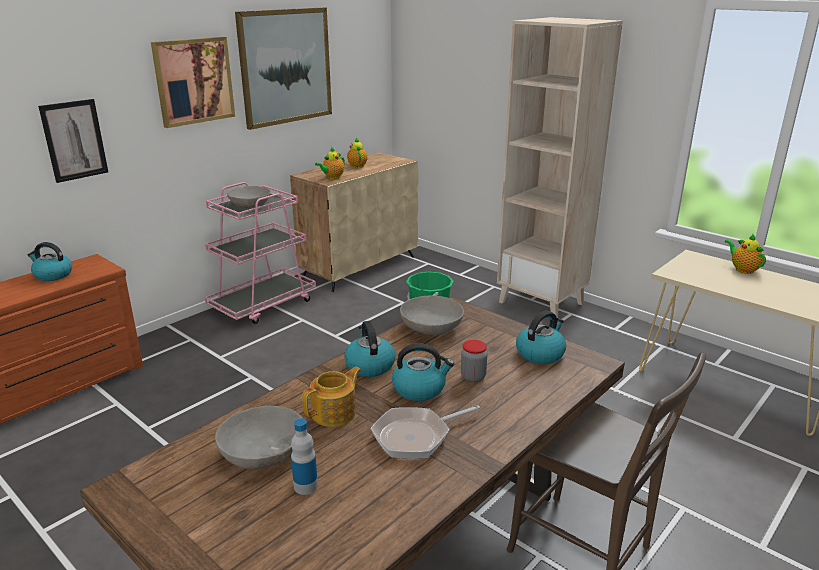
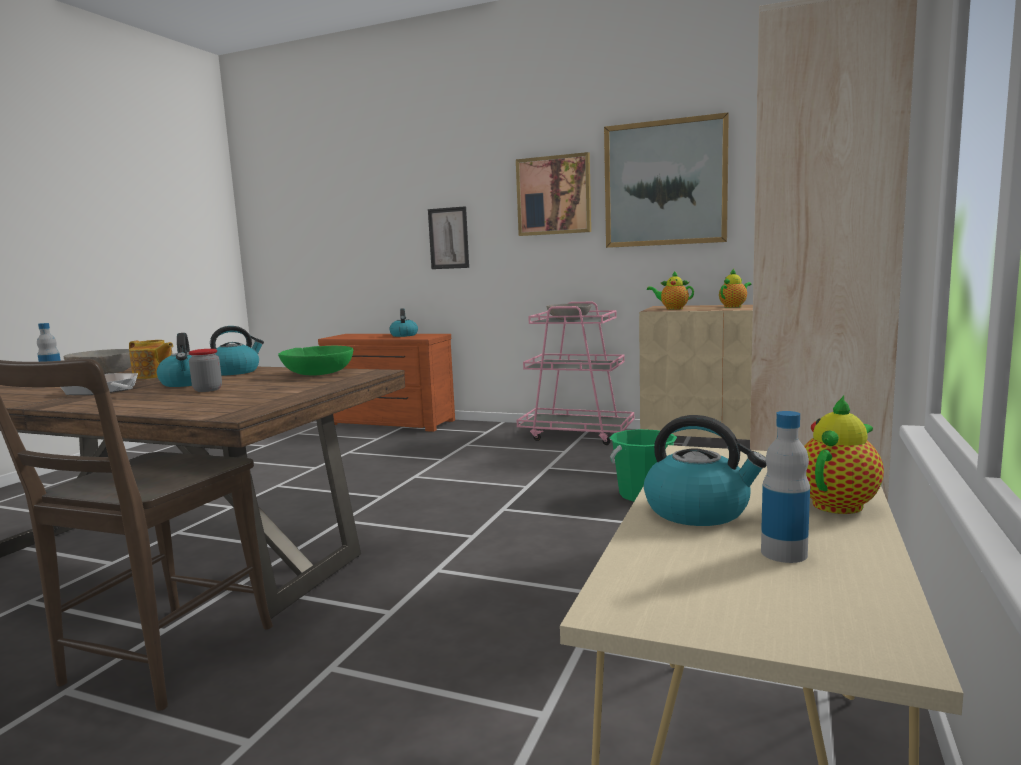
camera: 70 degrees right, 15 degrees down
(431, 328) = (317, 373): grey bowl -> green bowl
(540, 353) = (260, 399): kettle -> kettle (698, 511)
(790, 289) = (784, 553): none -> bottle

